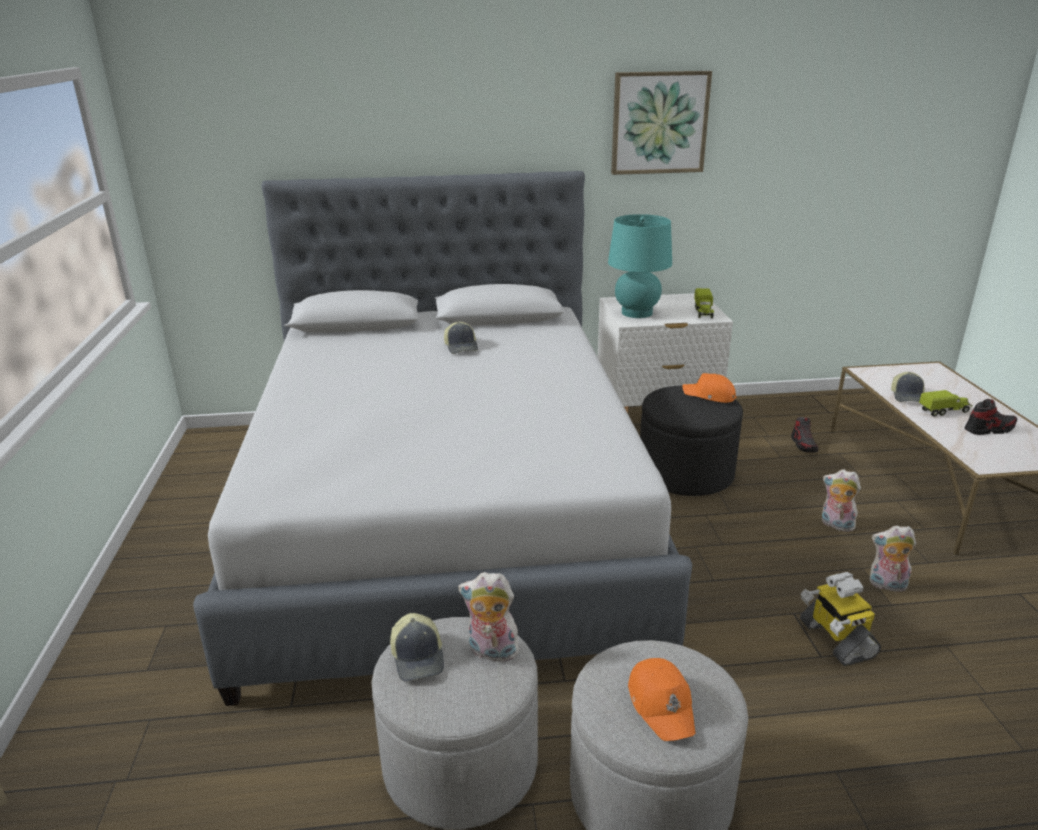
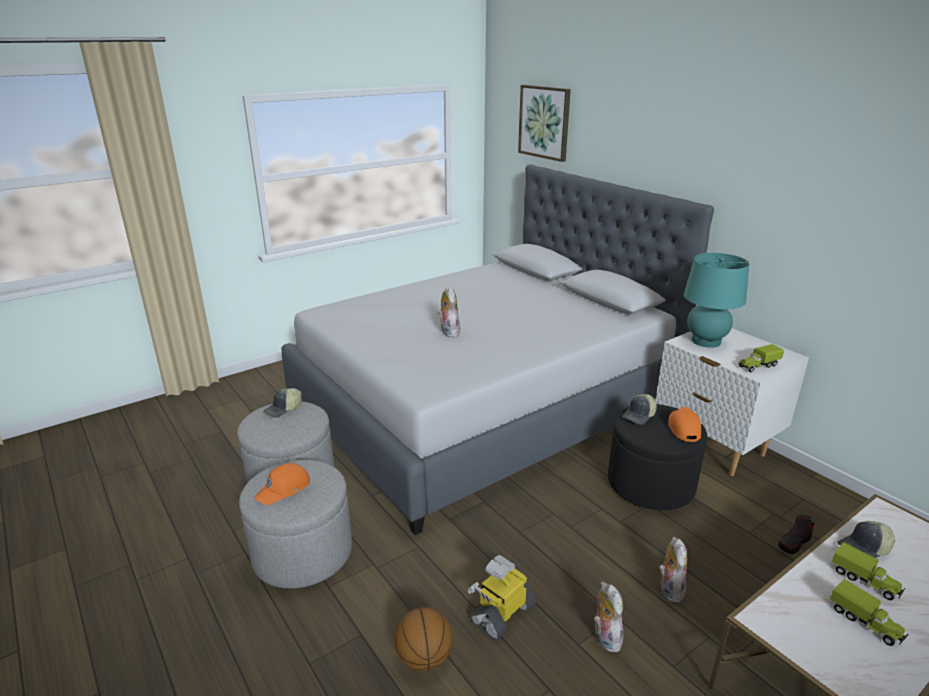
camera: 60 degrees right, 0 degrees up
(462, 347) = (542, 303): cap -> cap (639, 416)
(491, 652) = (299, 427): plush toy -> plush toy (448, 332)
(659, 123) = (795, 178): picture -> picture (544, 122)
(888, 723) = (424, 658): none -> basketball
(989, 429) = (865, 622): shoe -> toy truck

